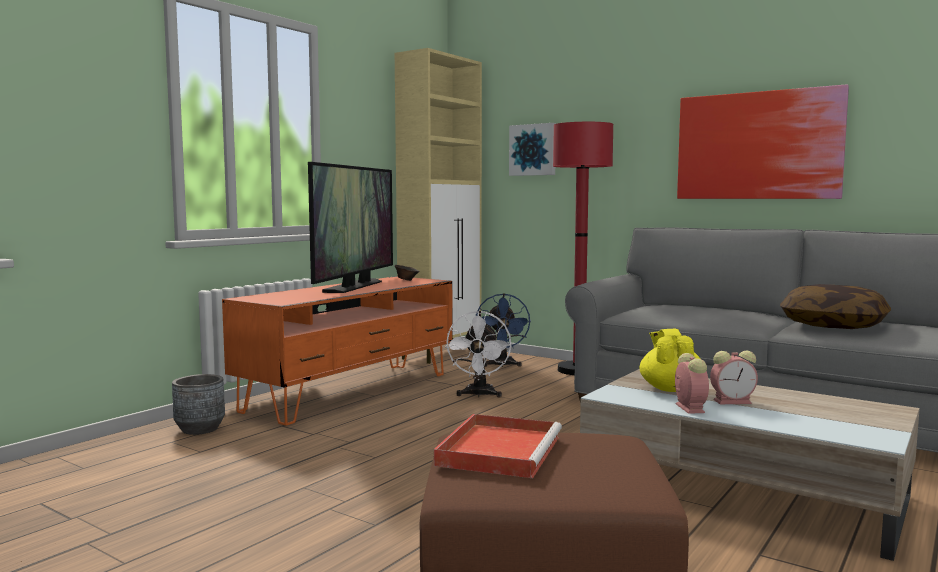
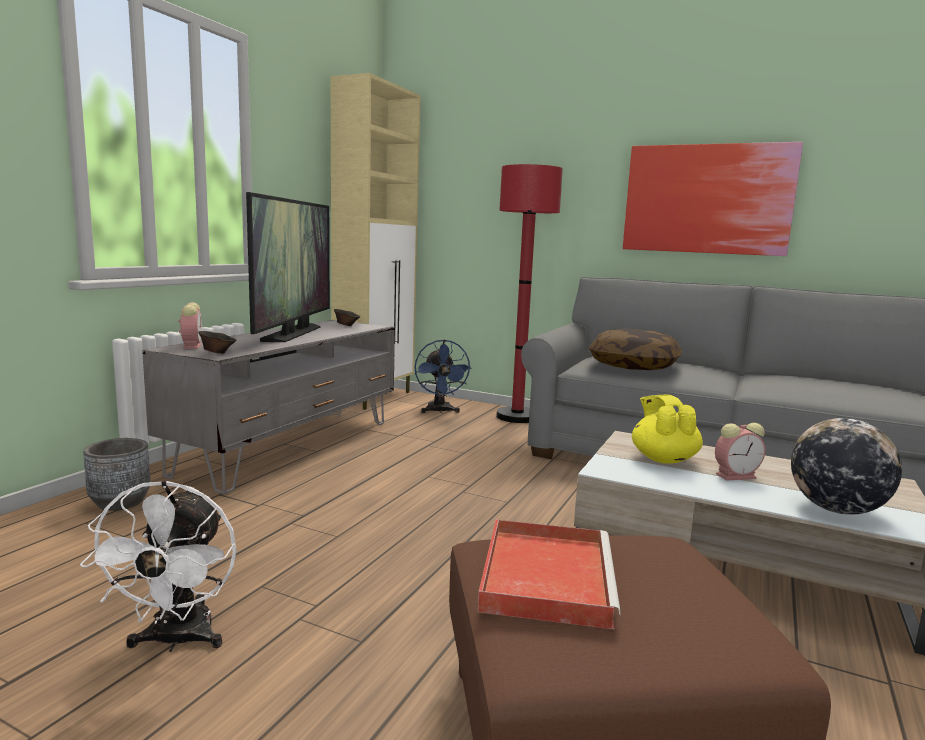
camera: 10 degrees left, 5 degrees up
(282, 300) = (217, 353): none -> brown bowl
(351, 391) = (290, 446): orange tv stand -> grey tv stand
(479, 395) = (428, 448): white fan -> white fan (177, 641)
(533, 150) = (473, 192): picture -> none
(688, 408) = (698, 486): alarm clock -> alarm clock (192, 346)
(810, 426) = (836, 510): none -> globe
(833, 325) = (791, 384): pillow -> pillow (634, 366)

